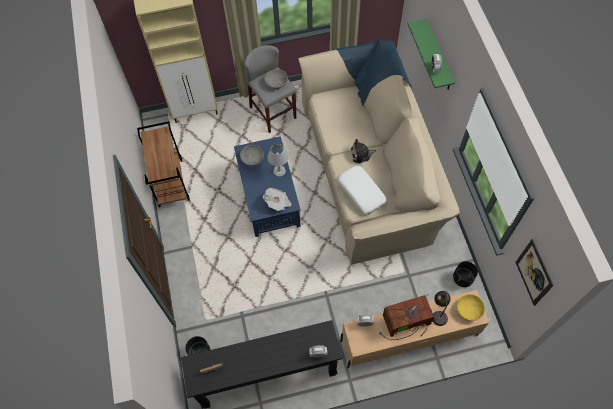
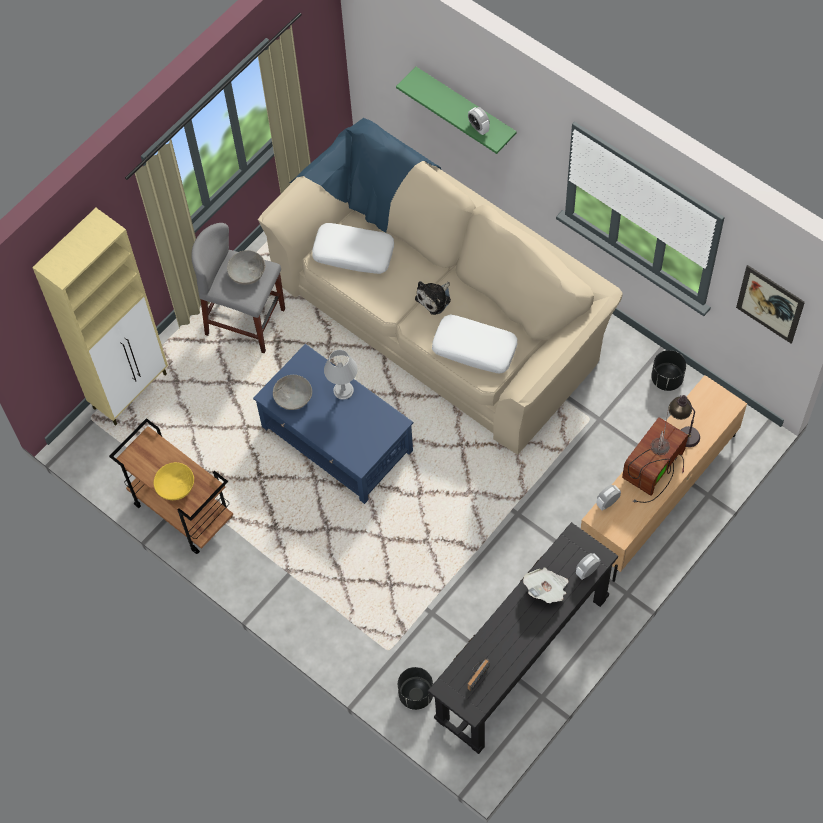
camera: 35 degrees left, 0 degrees up
(278, 203) = (376, 432): newspaper -> newspaper (546, 589)
(339, 106) = (354, 253): none -> white pillow
(469, 309) = (714, 404): yellow bowl -> yellow bowl (175, 486)

